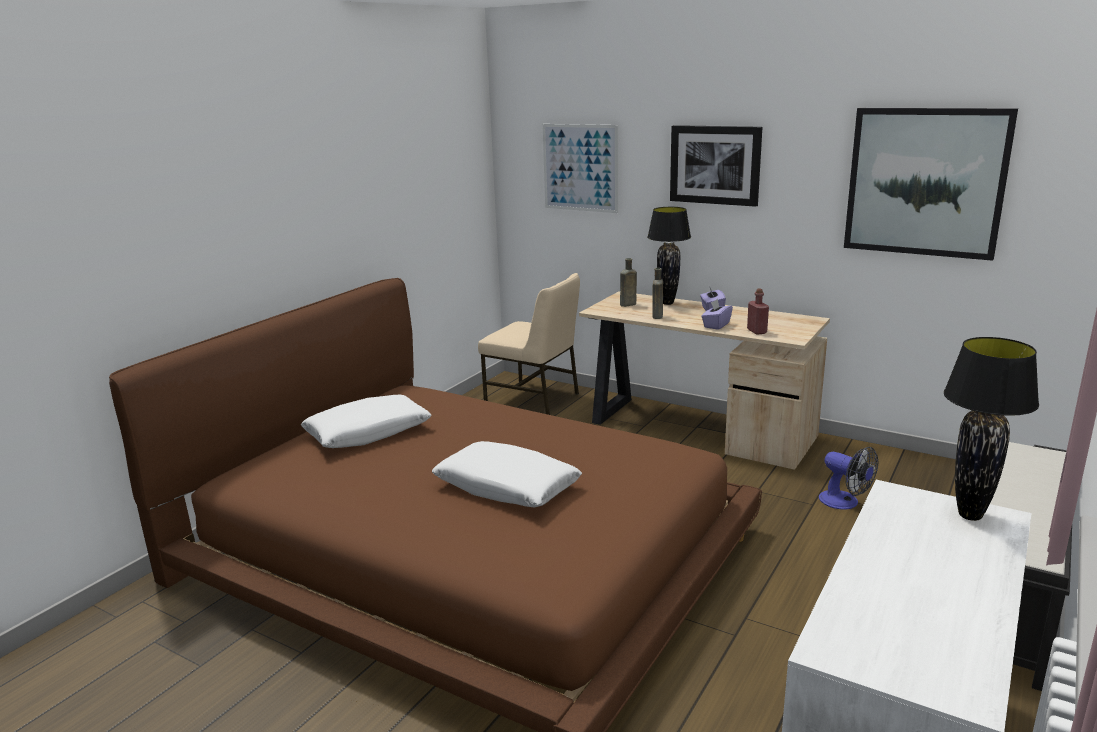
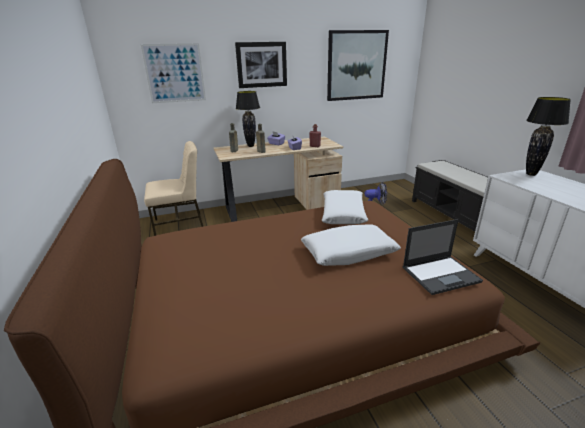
camera: 50 degrees left, 5 degrees up
(368, 433) = (203, 270): white pillow -> white pillow (343, 213)
(537, 560) = (441, 274): none -> laptop

